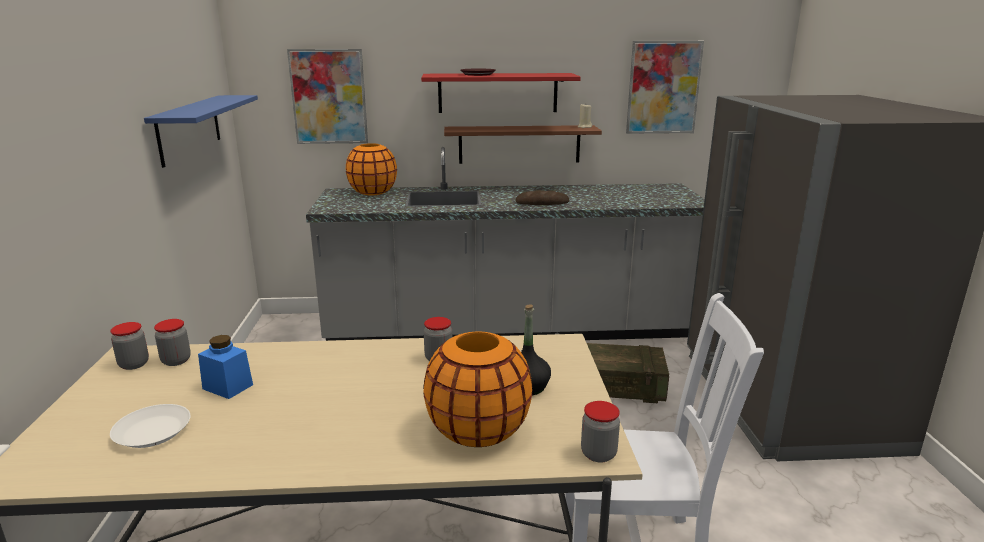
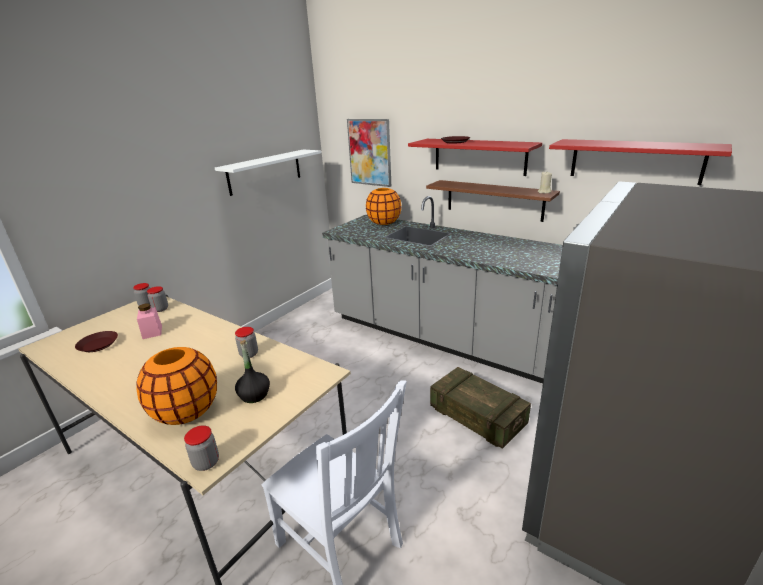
camera: 40 degrees right, 5 degrees up
(152, 432) = (98, 345): white plate -> brown plate
(189, 128) = (265, 171): blue shelf -> white shelf
(228, 387) = (152, 332): blue jar -> pink jar
(542, 203) = (477, 253): bread -> none
(663, 87) = (635, 161): picture -> red shelf

